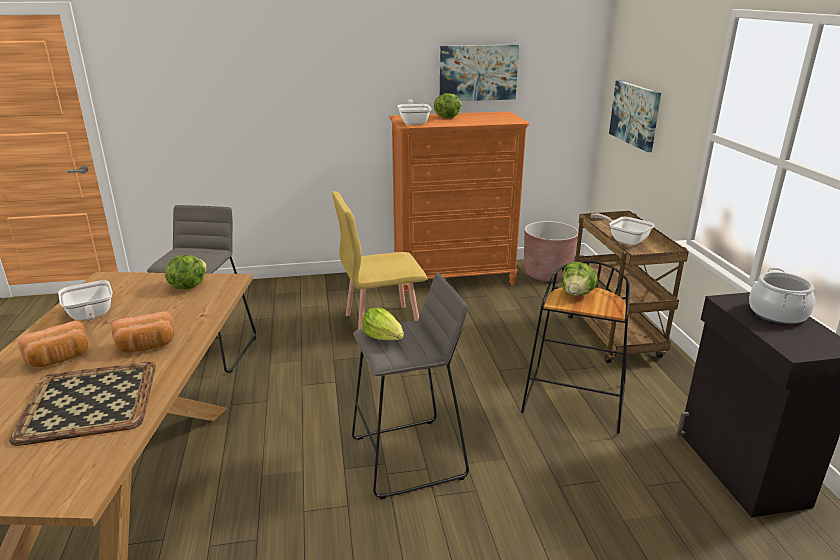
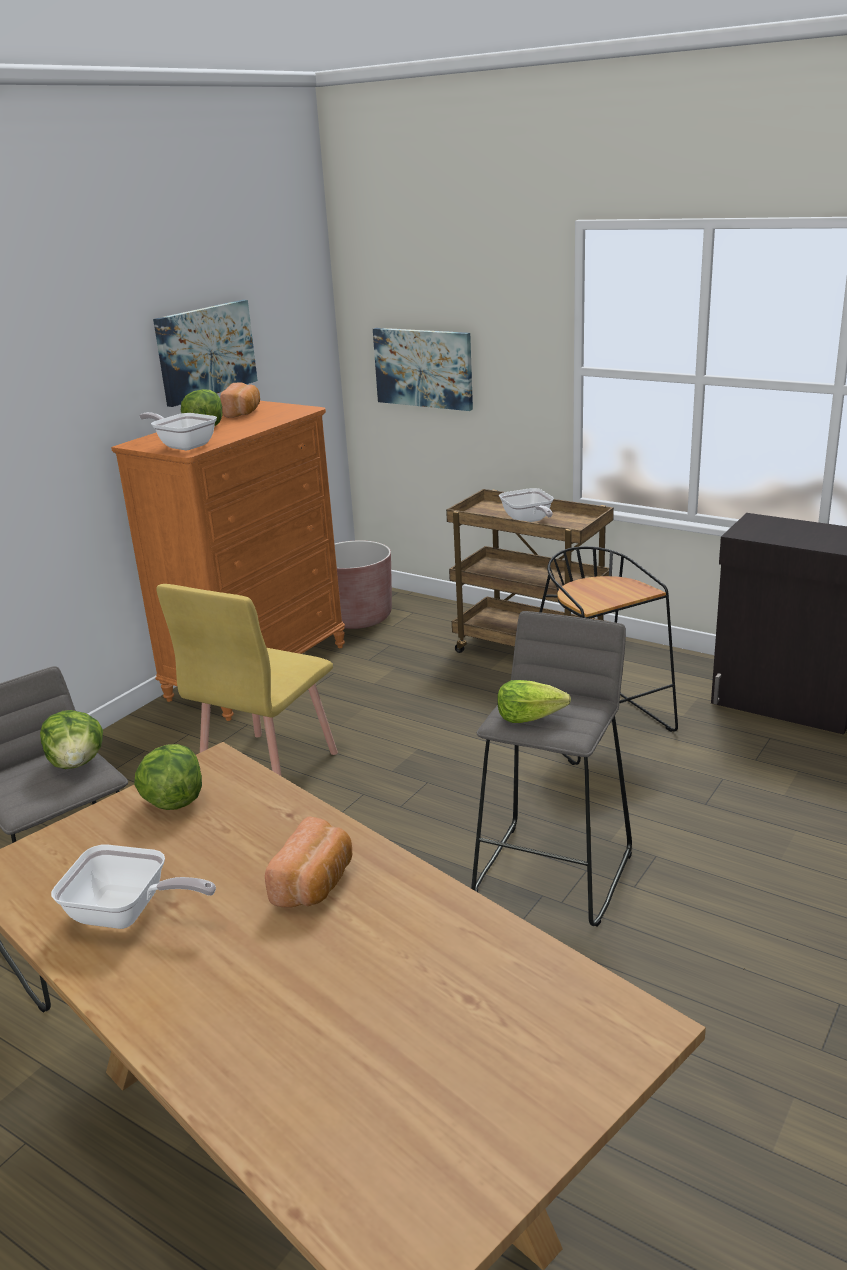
camera: 45 degrees left, 0 degrees up
(59, 359) = (236, 974): bread -> bread (243, 413)
(88, 401) = (411, 972): tray -> none
(577, 294) = (587, 590): lettuce -> lettuce (77, 763)
(624, 240) = (528, 521): frying pan -> frying pan turned 105 degrees counterclockwise
(777, 313) = (787, 527): cooking pot -> none

